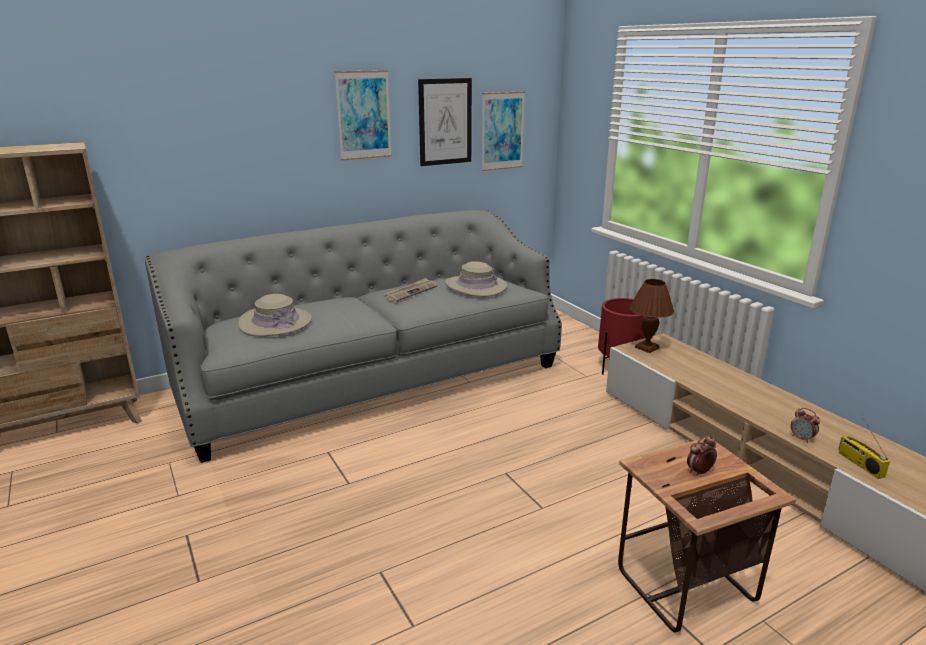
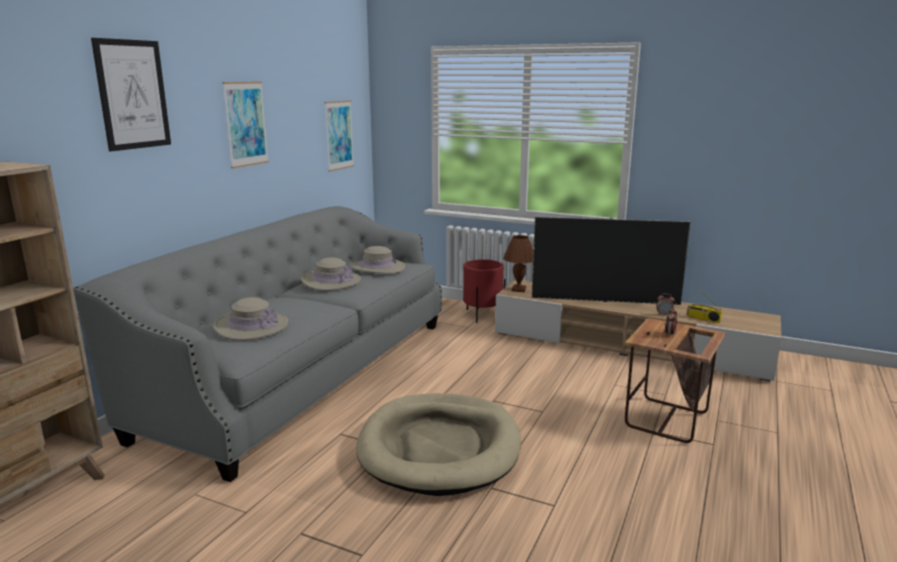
camera: 35 degrees left, 5 degrees down
(389, 504) = (439, 448): none -> beige dog bed
(410, 292) = (331, 281): newspaper -> beige hat
(445, 122) = (302, 128): picture -> picture (133, 94)
(740, 393) = (604, 301): none -> television

